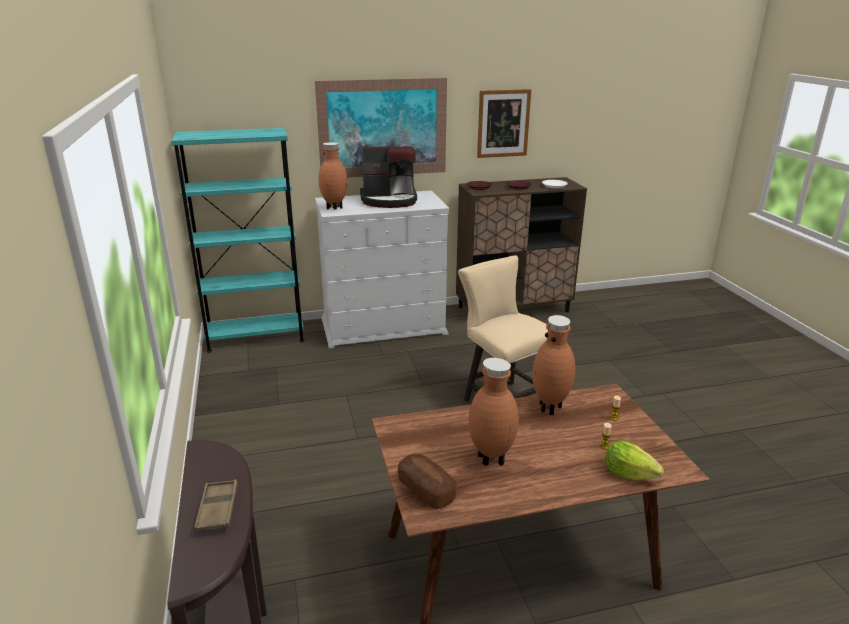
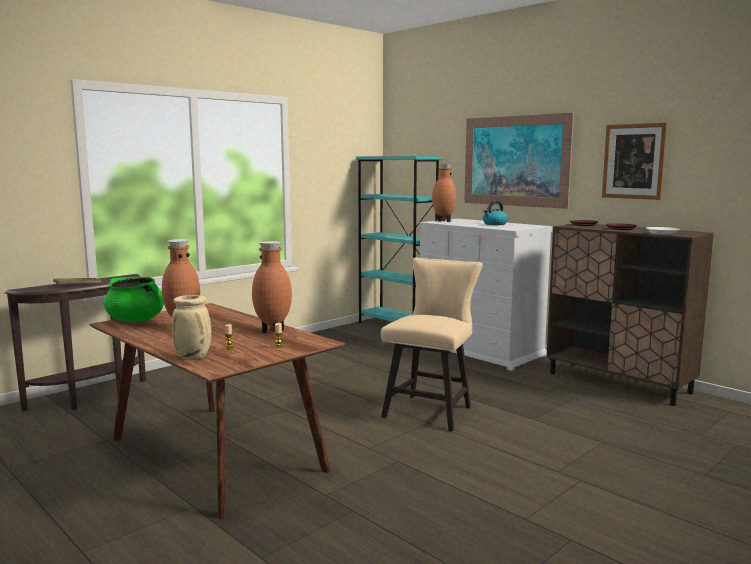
camera: 60 degrees right, 15 degrees down
(389, 200) = (494, 224): coffee machine -> kettle
(426, 490) = (136, 320): bread -> green cooking pot
(628, 474) = (194, 356): lettuce -> beige vase

